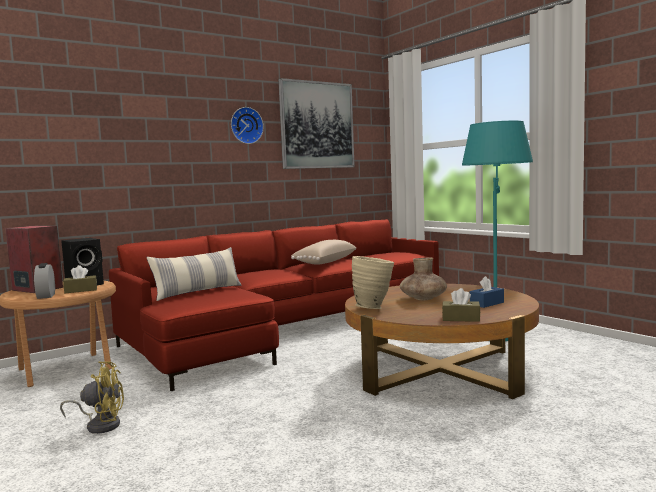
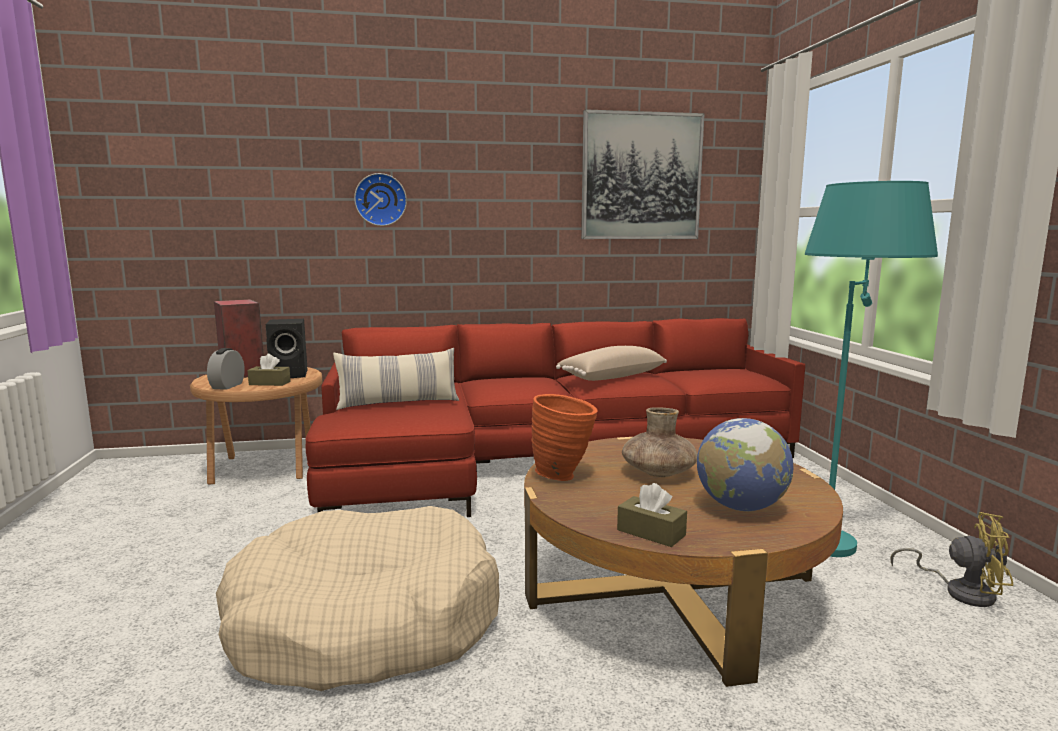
camera: 25 degrees right, 5 degrees up
(100, 425) = (202, 558): yellow fan -> yellow fan (960, 591)
(246, 125) = (529, 178): wall clock -> wall clock (380, 199)
(280, 424) = (365, 622): none -> beige dog bed
(374, 307) = (564, 476): beige vase -> orange vase
(486, 303) = (741, 507): blue tissue box -> globe

